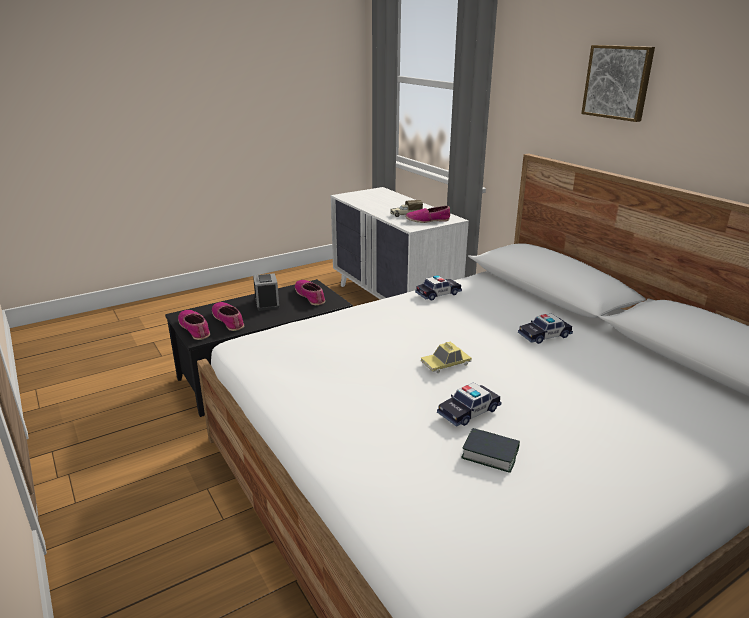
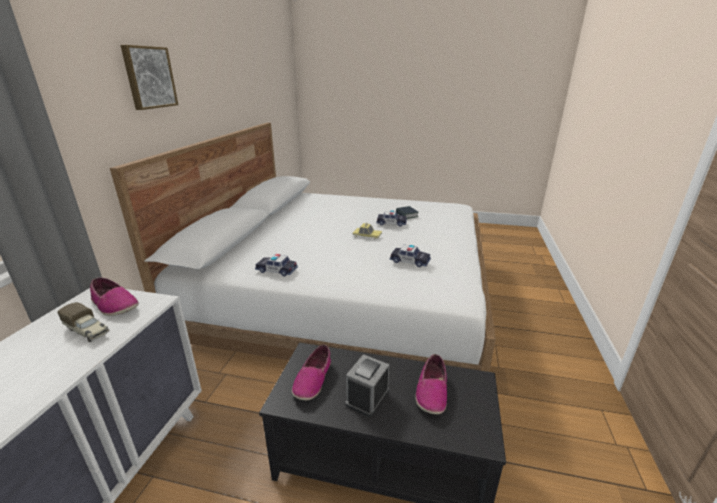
camera: 135 degrees left, 0 degrees up
(195, 328) = (476, 399): shoe -> none
(544, 335) = (295, 229): toy car -> toy car (410, 261)

